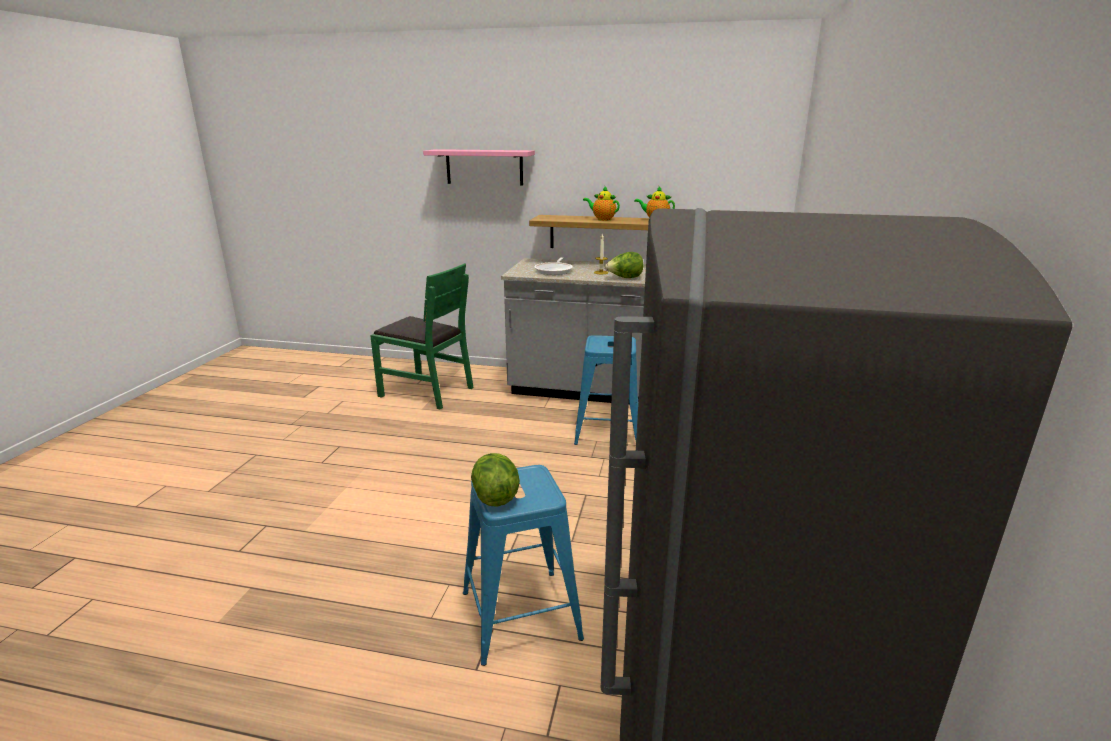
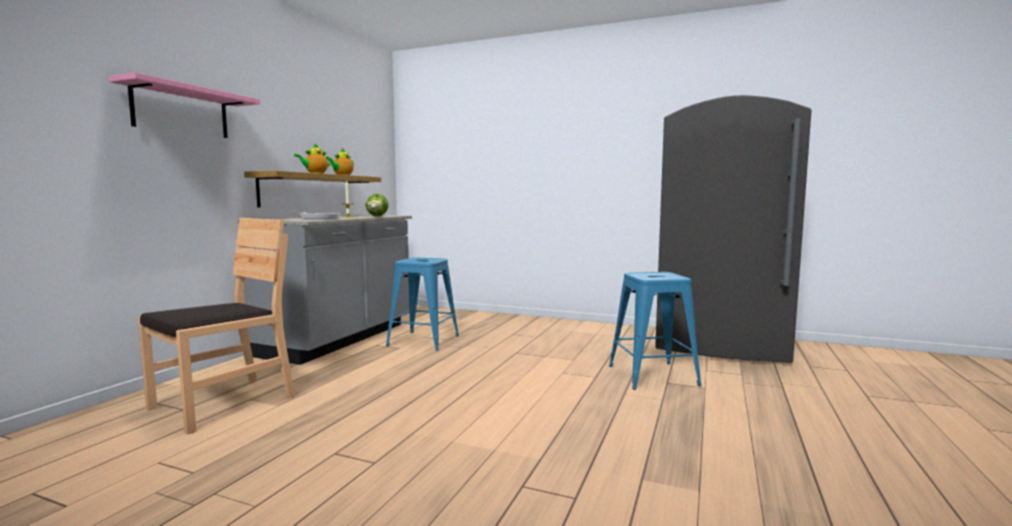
camera: 80 degrees left, 15 degrees down
(426, 391) = (223, 403): green chair -> brown chair
(495, 496) = (667, 277): lettuce -> none

